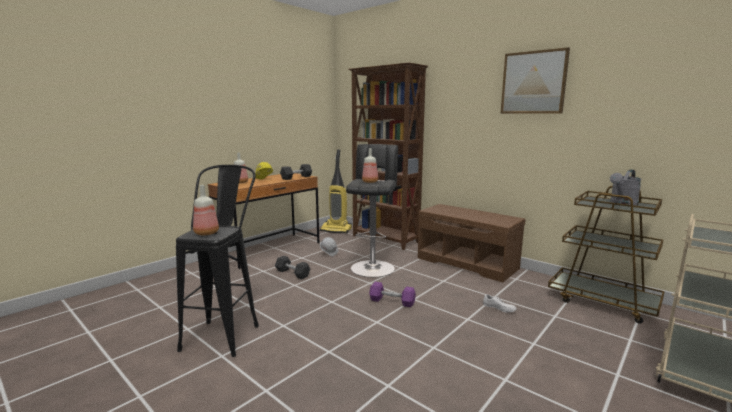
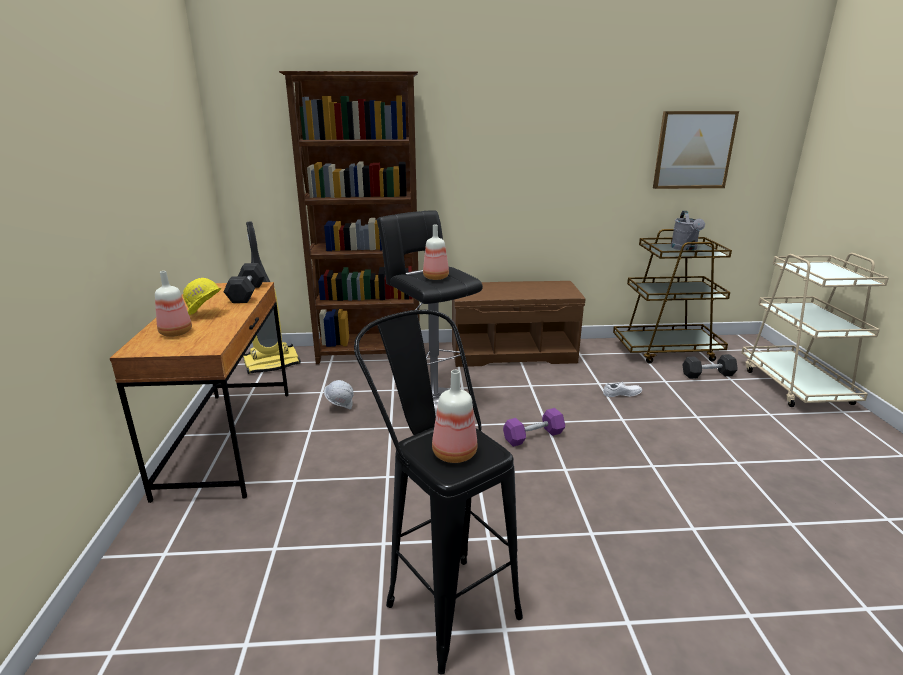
camera: 45 degrees left, 10 degrees up
(292, 273) = (349, 461): grey dumbbell -> grey dumbbell (708, 374)
(533, 83) = (575, 109): picture -> picture (693, 150)

